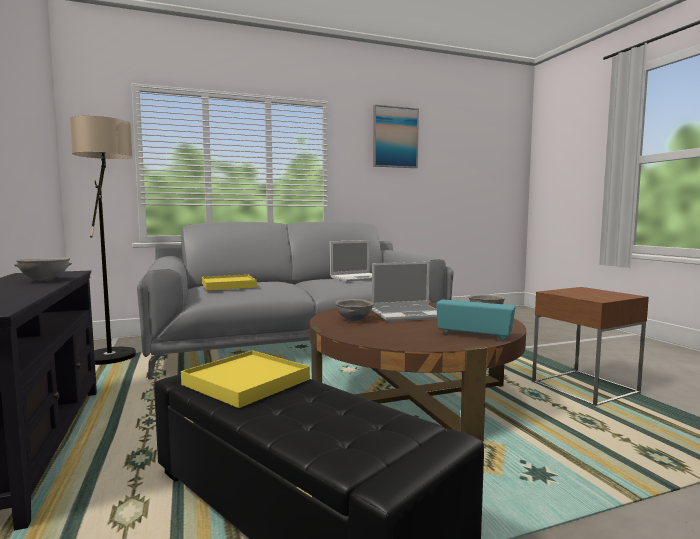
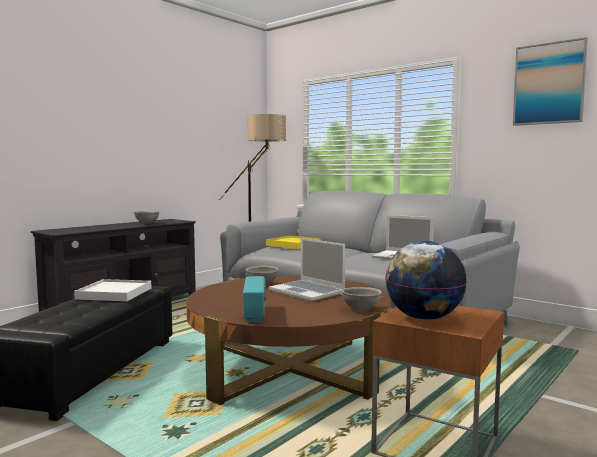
camera: 60 degrees right, 0 degrees up
(246, 382) = (114, 293): yellow tray -> white tray
(596, 296) = (423, 318): none -> globe

